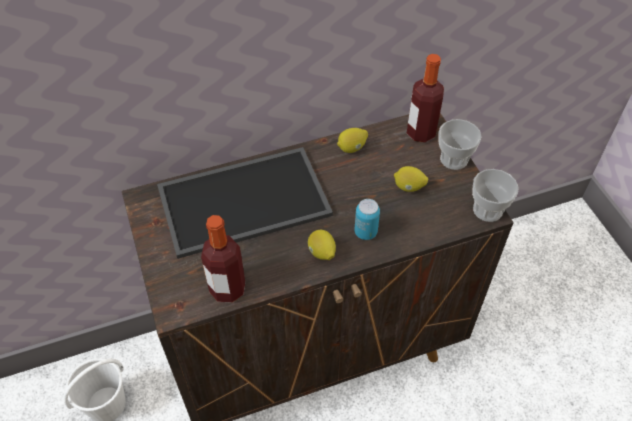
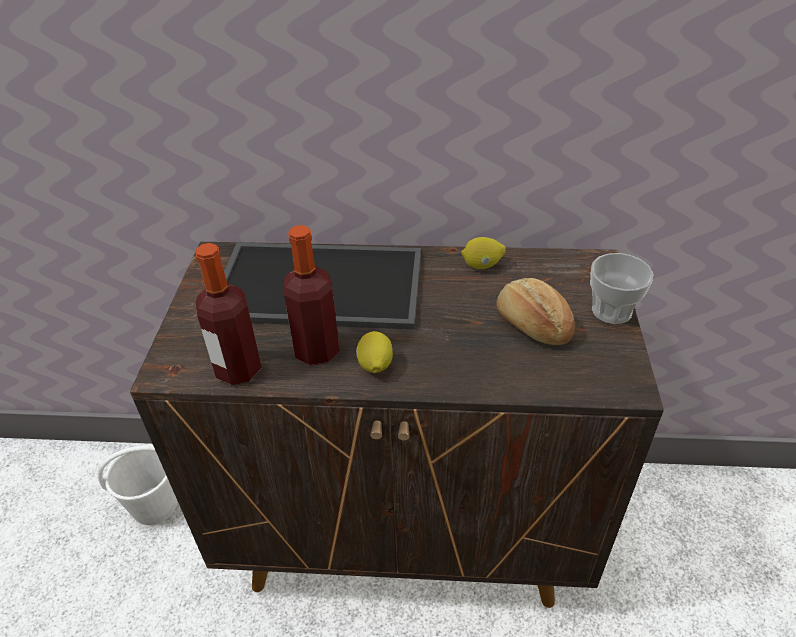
camera: 25 degrees right, 10 degrees down
(365, 232) = (445, 359): can -> none
(409, 187) = (532, 325): lemon -> bread
(421, 132) = (581, 271): bottle -> bottle (317, 351)
(487, 210) = (631, 383): cup -> none

